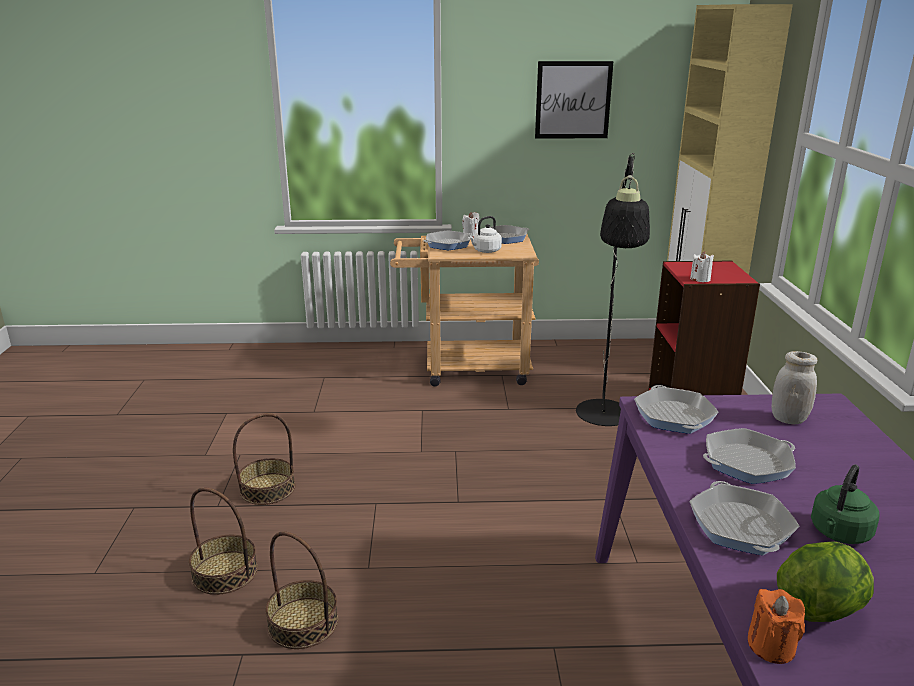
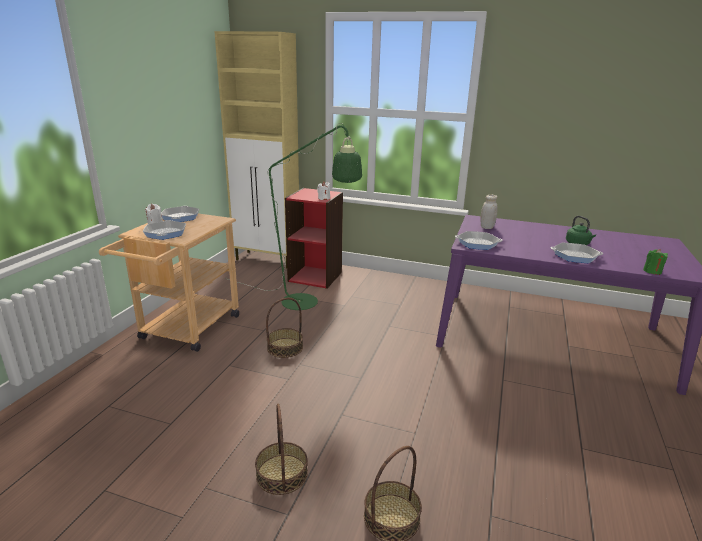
camera: 70 degrees left, 0 degrees up
(303, 622) = (464, 476): basket -> basket (285, 347)
(485, 251) = (200, 227): white kettle -> none
(573, 100) = (167, 102): picture -> none
(604, 420) = (308, 304): black floor lamp -> green floor lamp
(747, 462) = (524, 243): frying pan -> none
(771, 646) = (652, 271): orange candle -> green candle
(821, 608) = (627, 259): lettuce -> none

